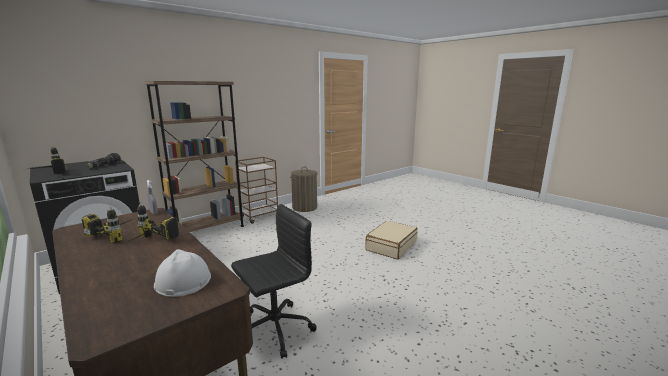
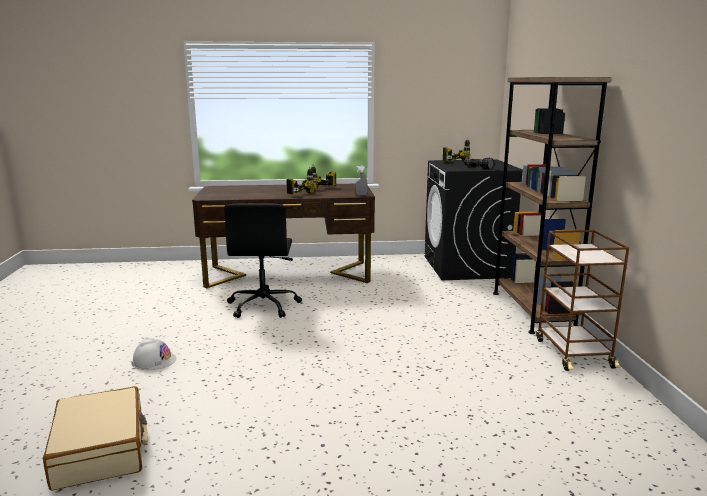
camera: 125 degrees right, 0 degrees up
(183, 281) = (231, 194): white hard hat -> white hard hat (154, 361)
(304, 207) = (611, 410): laundry basket -> none
(391, 246) = (310, 427): beige suitcase -> beige suitcase (101, 450)

